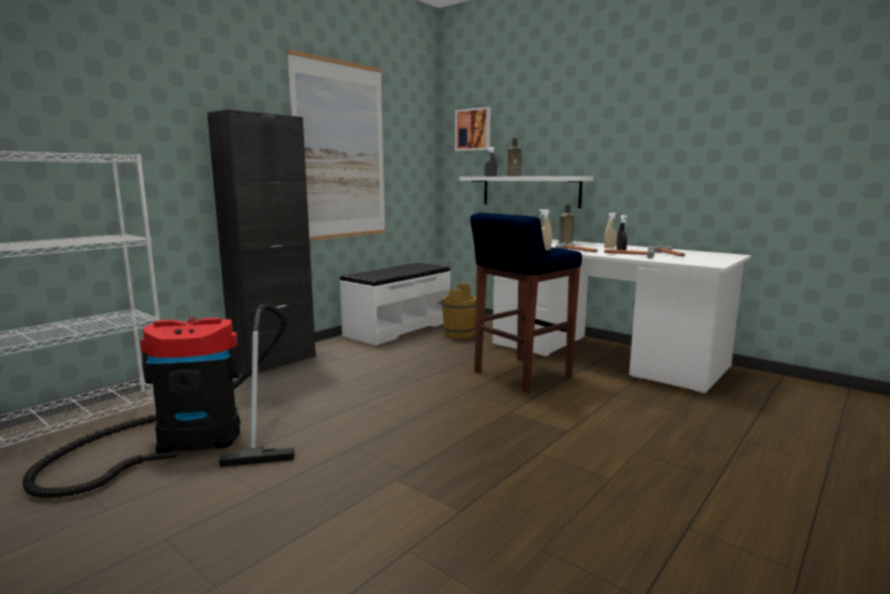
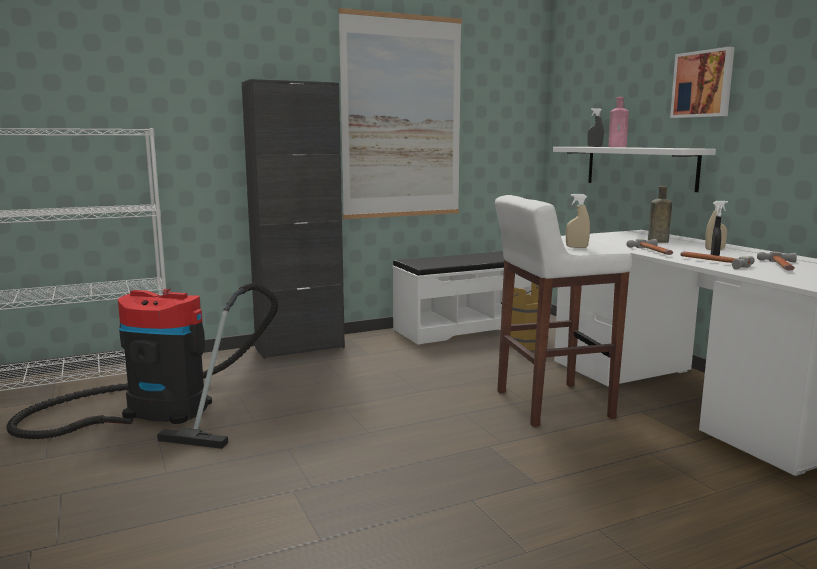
camera: 25 degrees right, 0 degrees up
(473, 129) = (582, 86): picture -> picture (703, 84)
(515, 176) = (618, 147): brown bottle -> pink bottle
(521, 374) = (551, 404): blue stool -> white stool

